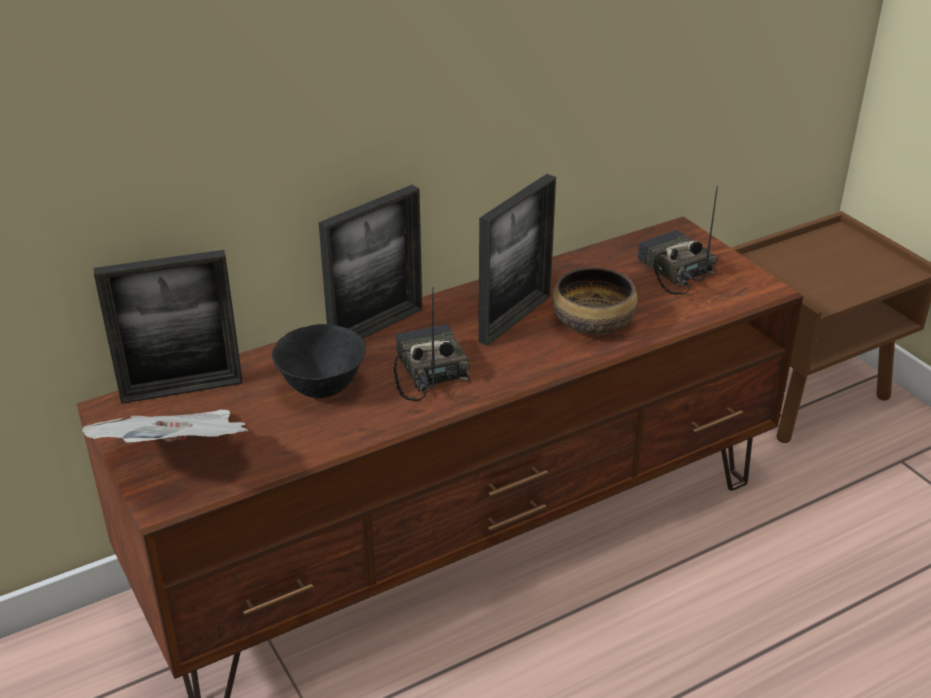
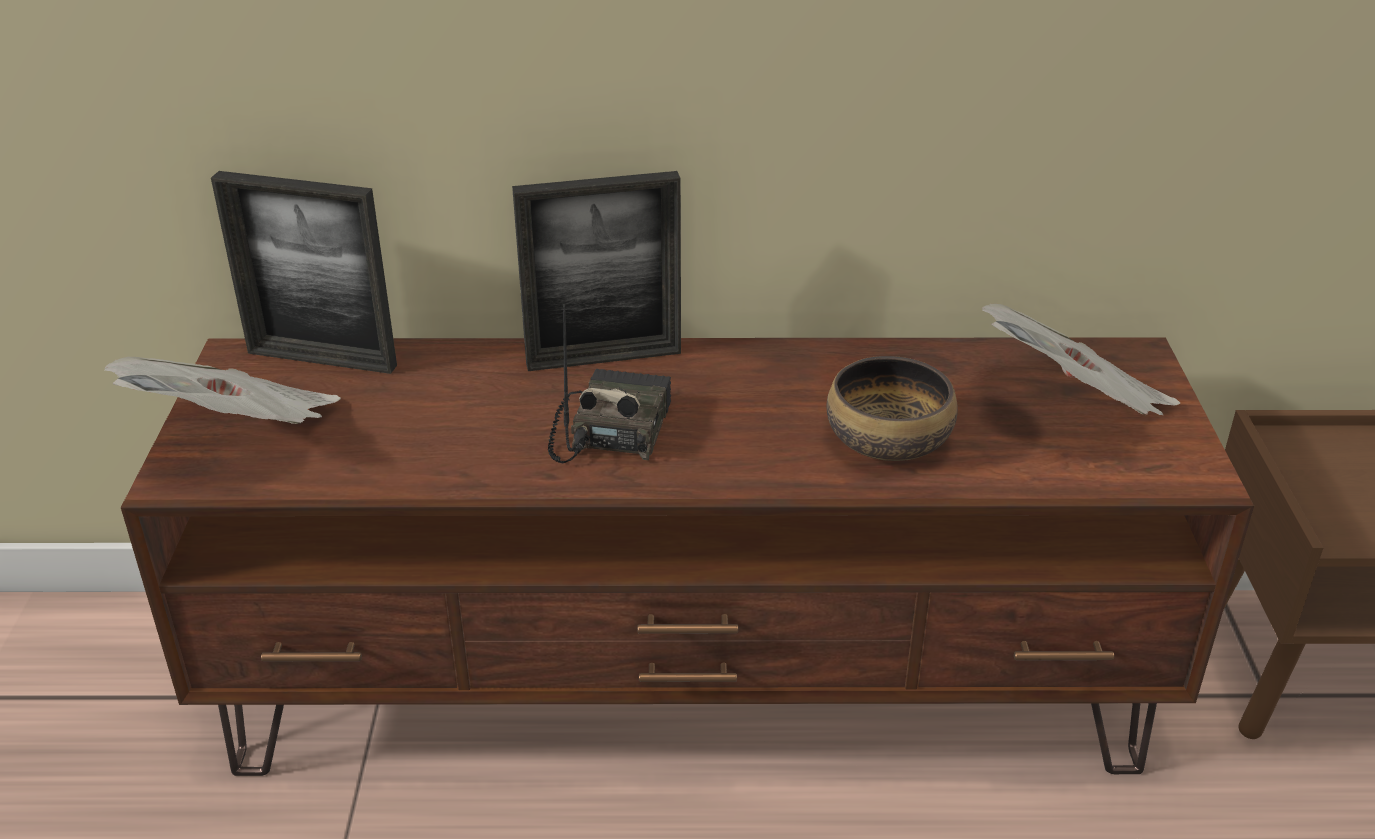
camera: 30 degrees right, 0 degrees up
(322, 387) = (470, 408): black bowl -> none
(515, 318) = (787, 402): picture frame -> none
(673, 271) = (1075, 407): radio -> newspaper

